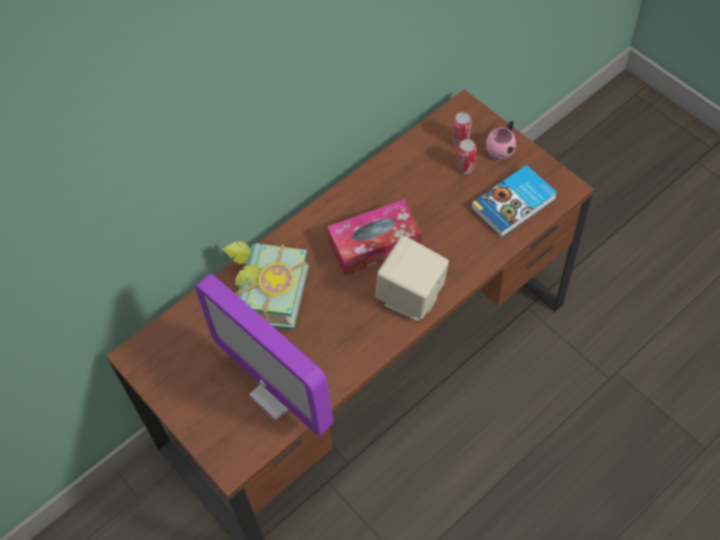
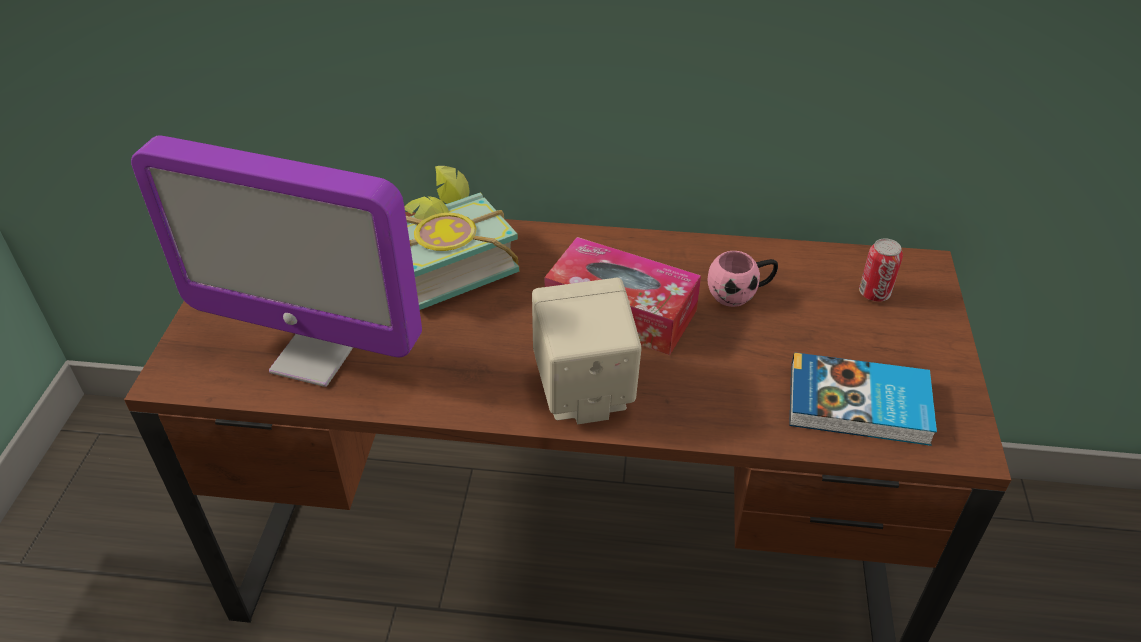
camera: 45 degrees right, 15 degrees down
(278, 393) = (315, 356): monitor -> monitor turned 75 degrees counterclockwise
(465, 167) = (842, 322): can -> none
(502, 147) = (924, 337): pink mug -> pink mug (740, 293)

